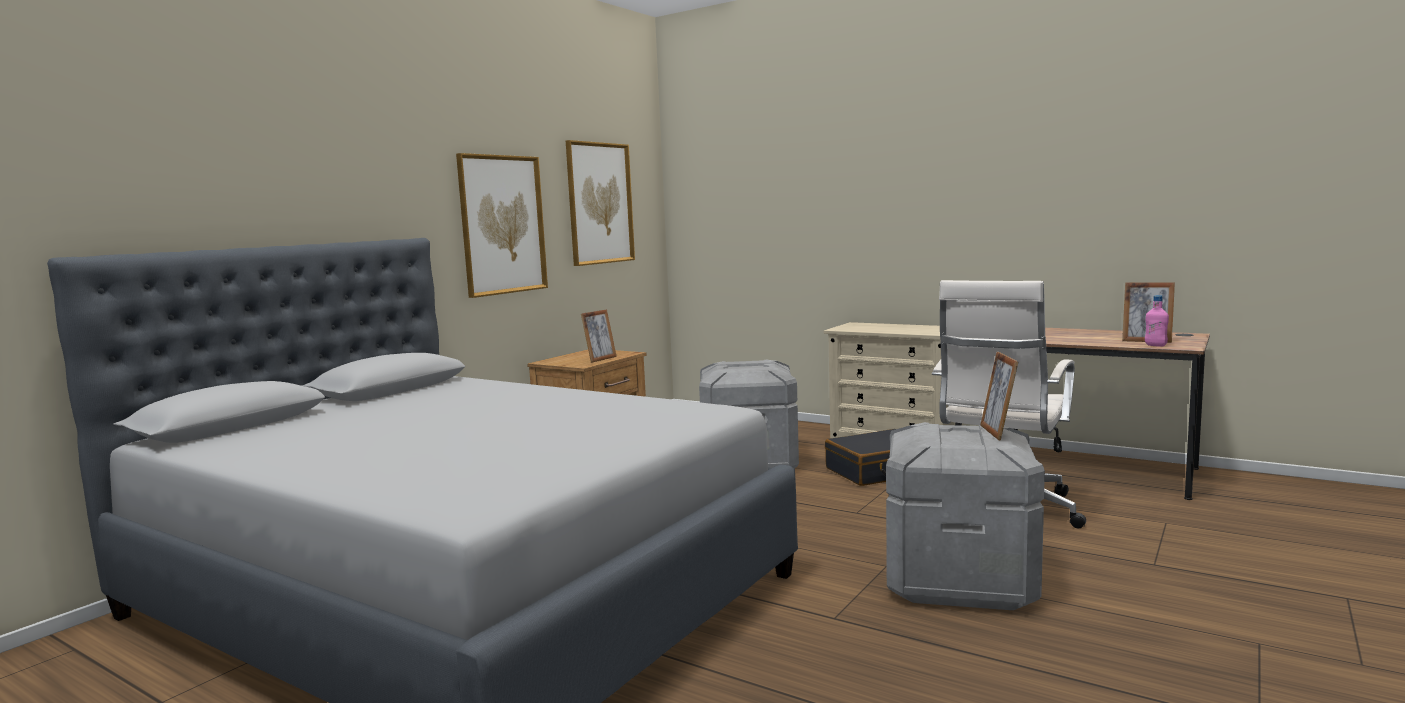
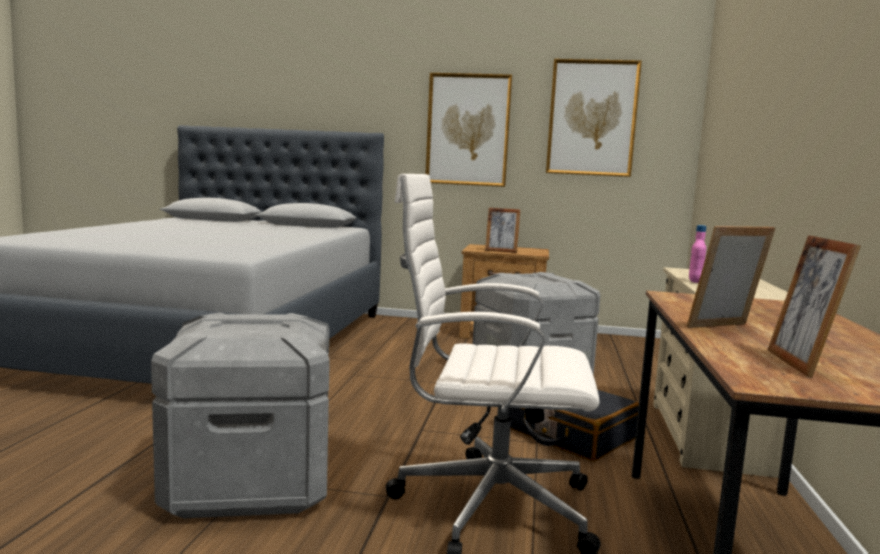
camera: 65 degrees right, 0 degrees up
(997, 432) = (256, 333): picture frame -> picture frame (724, 328)
(1155, 345) = (748, 365): pink bottle -> pink bottle (695, 281)

